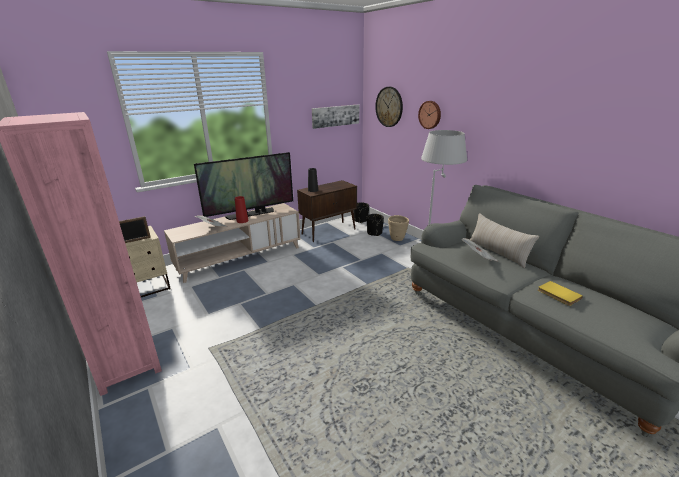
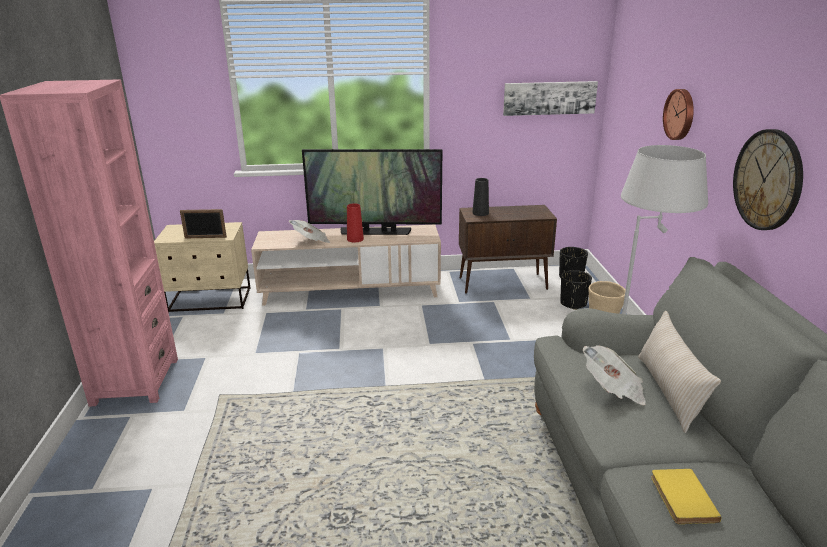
camera: 30 degrees right, 0 degrees up
(389, 107) = (635, 91): wall clock -> wall clock (768, 180)

